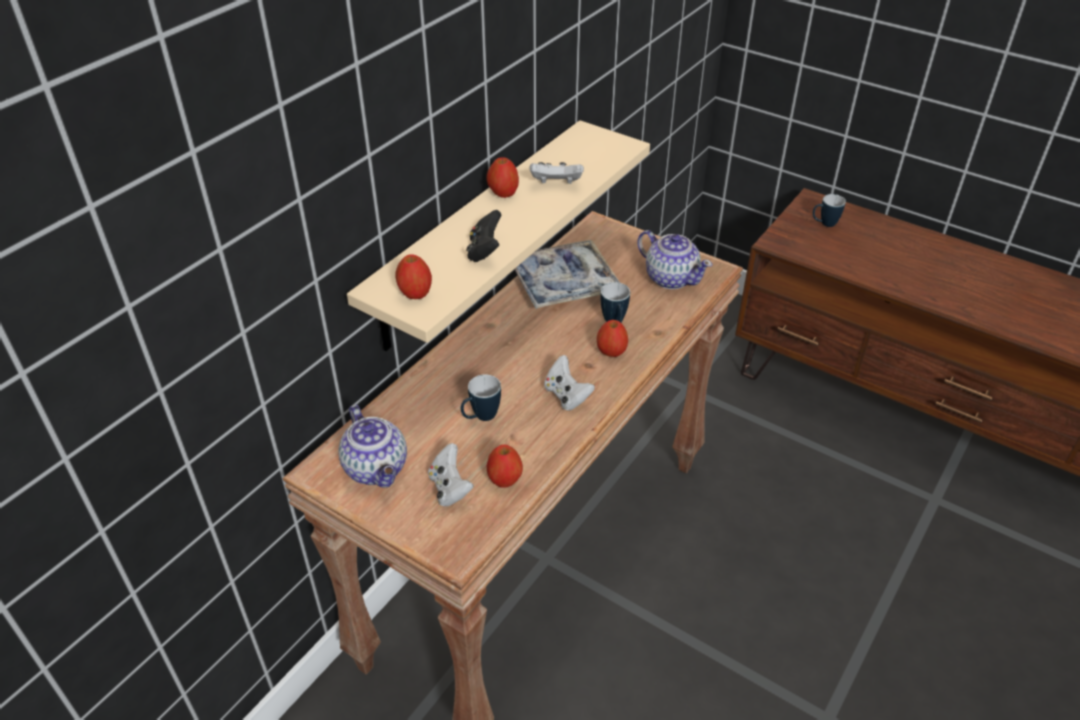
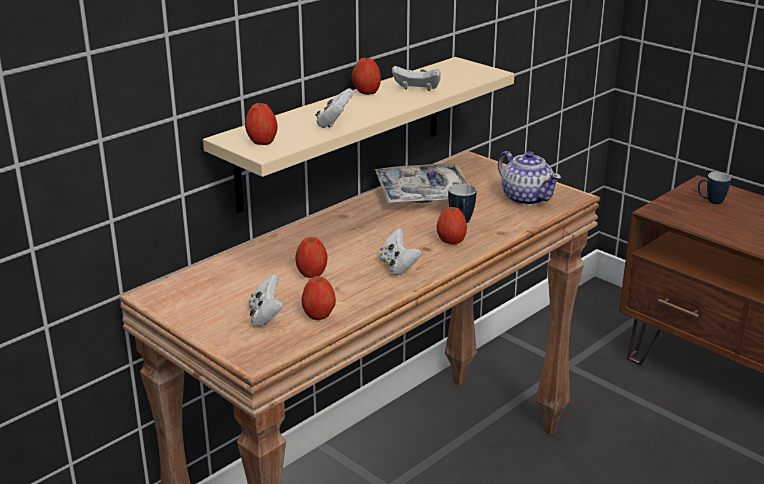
camera: 10 degrees right, 15 degrees down
(377, 469) = (205, 298): teapot -> none
(480, 418) = (312, 273): mug -> apple
(484, 251) = (334, 123): black game controller -> white game controller

